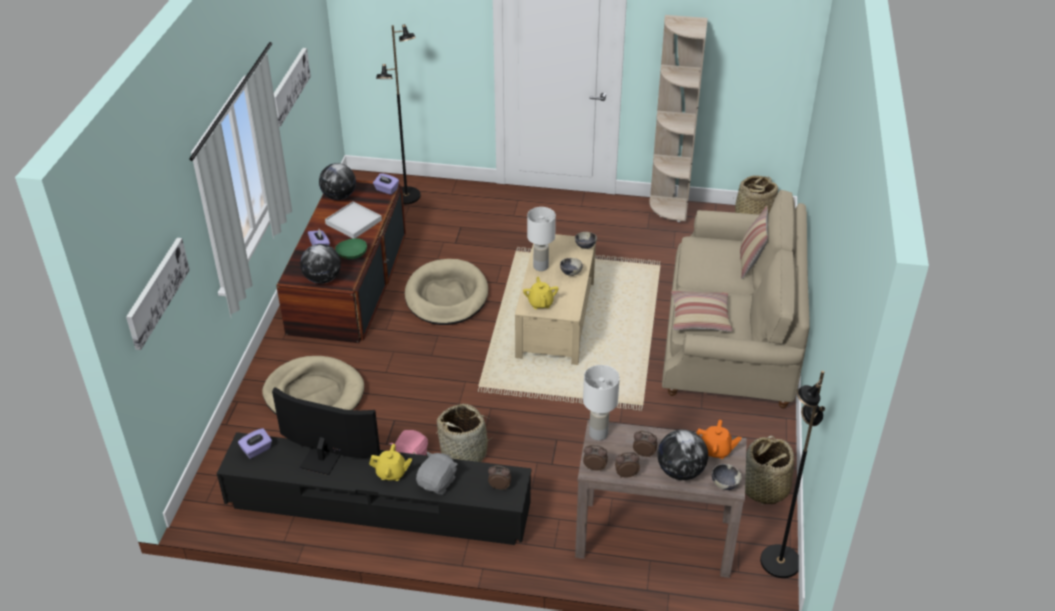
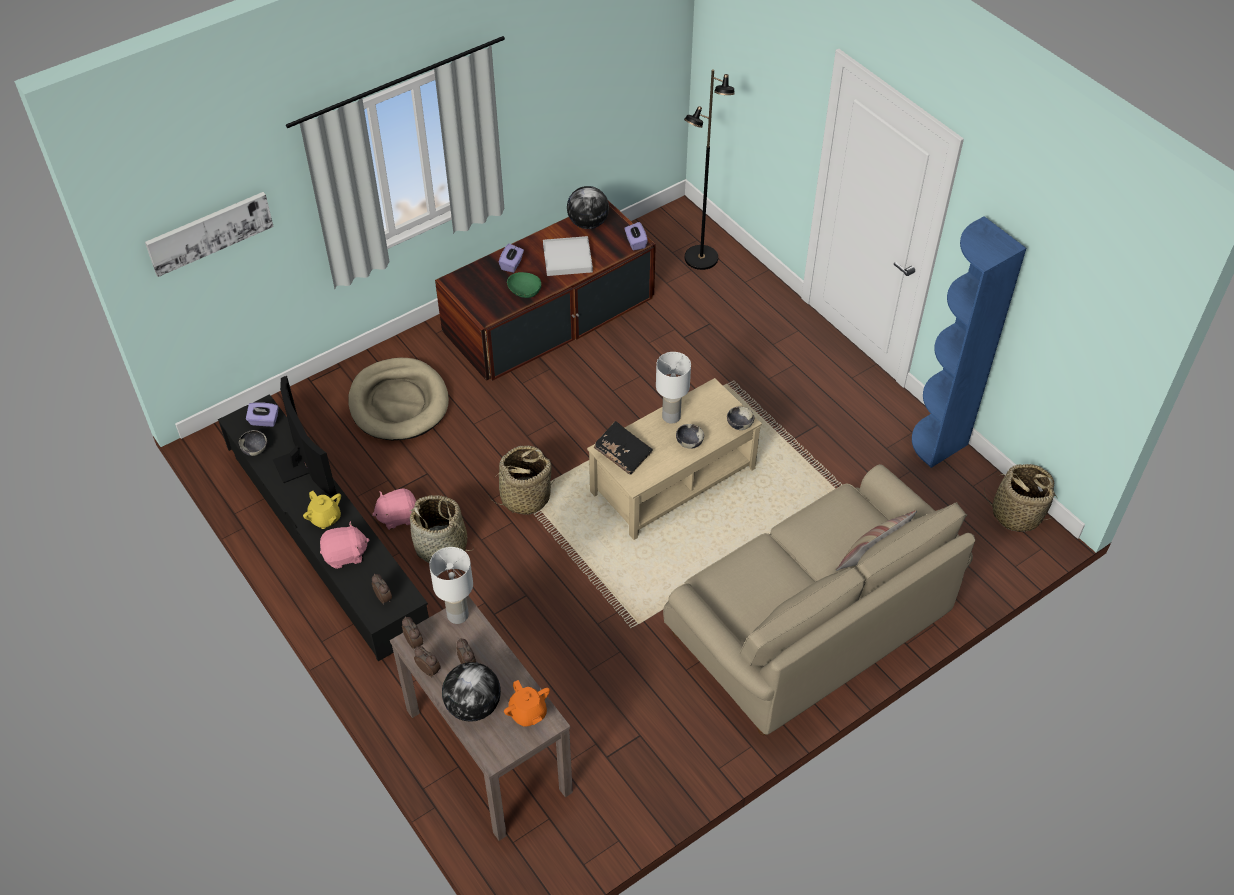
camera: 45 degrees right, 10 degrees up
(289, 86) = (563, 86): picture -> none
(323, 279) = (475, 299): globe -> none
(437, 483) = (345, 555): grey plush toy -> pink plush toy
(446, 296) = (609, 387): beige dog bed -> none
(540, 303) = (623, 453): yellow teapot -> black book
(668, 212) = (933, 445): beige bookcase -> blue bookcase
(700, 317) = (737, 579): pillow -> none
(724, 484) = (491, 750): bowl -> bowl (255, 450)
(764, 488) = (636, 792): basket -> basket (525, 497)
(779, 561) = (557, 867): black floor lamp -> none

